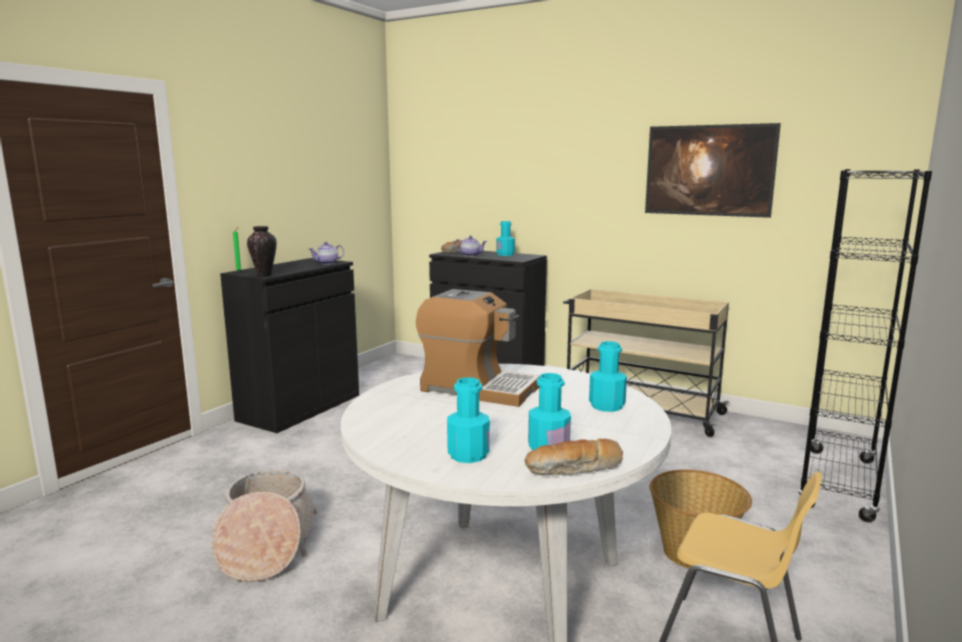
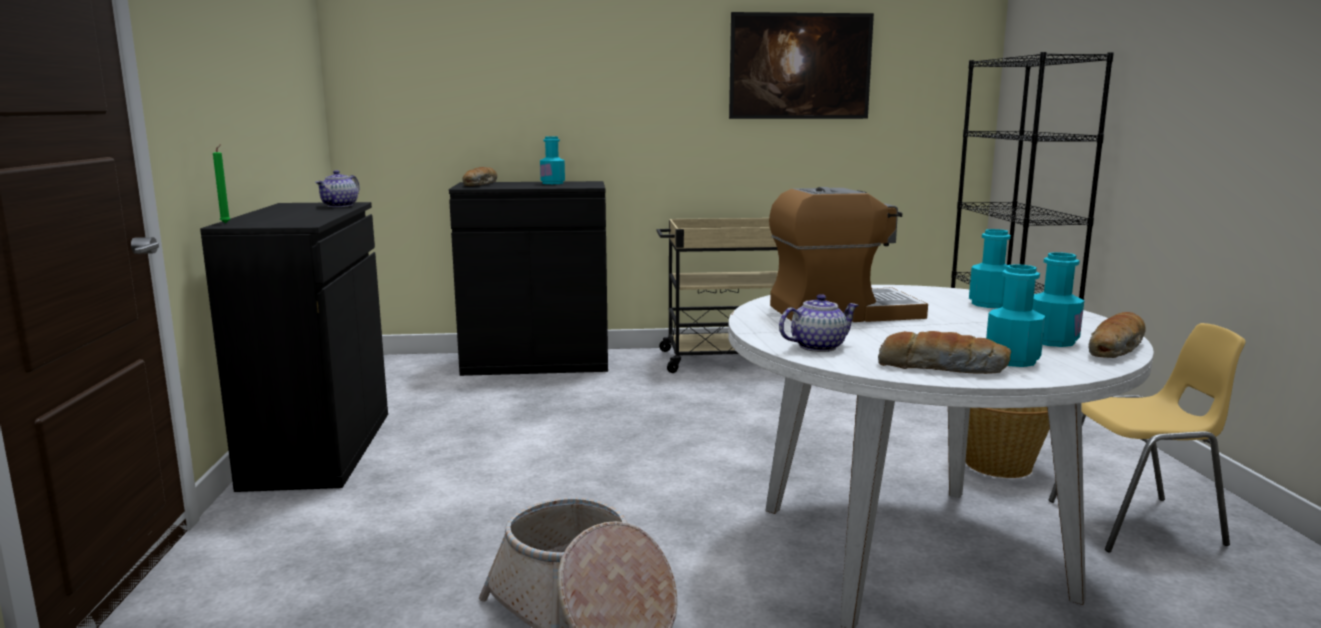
camera: 35 degrees left, 0 degrees up
(264, 275) = (301, 223): vase -> none
(406, 446) = (942, 367): none -> bread
(470, 255) = (512, 186): teapot -> teapot (818, 346)

